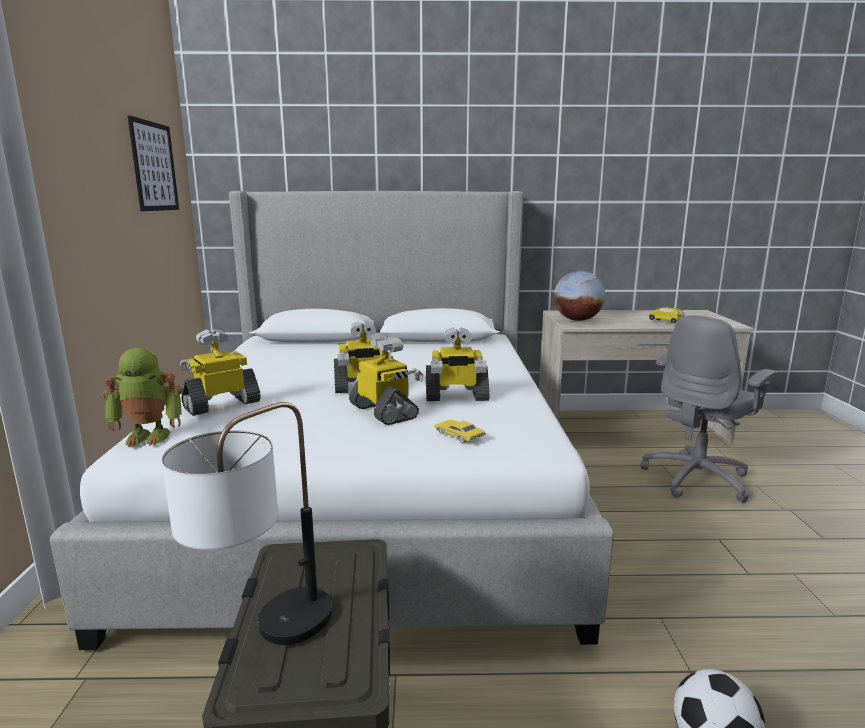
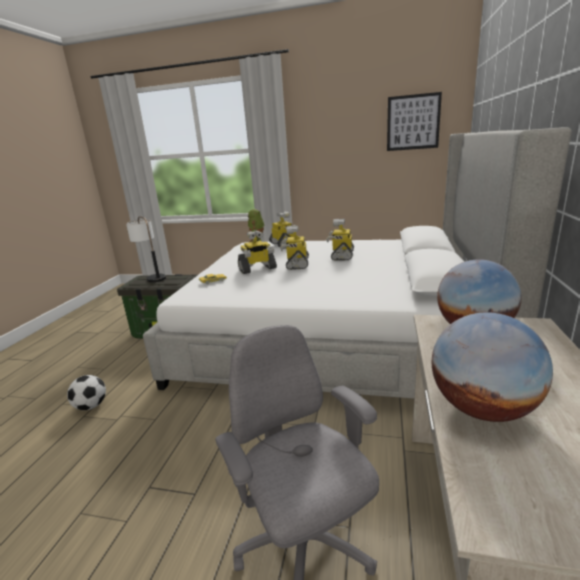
camera: 105 degrees right, 5 degrees up
(456, 396) = (270, 282): toy robot -> toy robot (341, 255)
(666, 322) = (481, 408): yellow toy car -> globe

